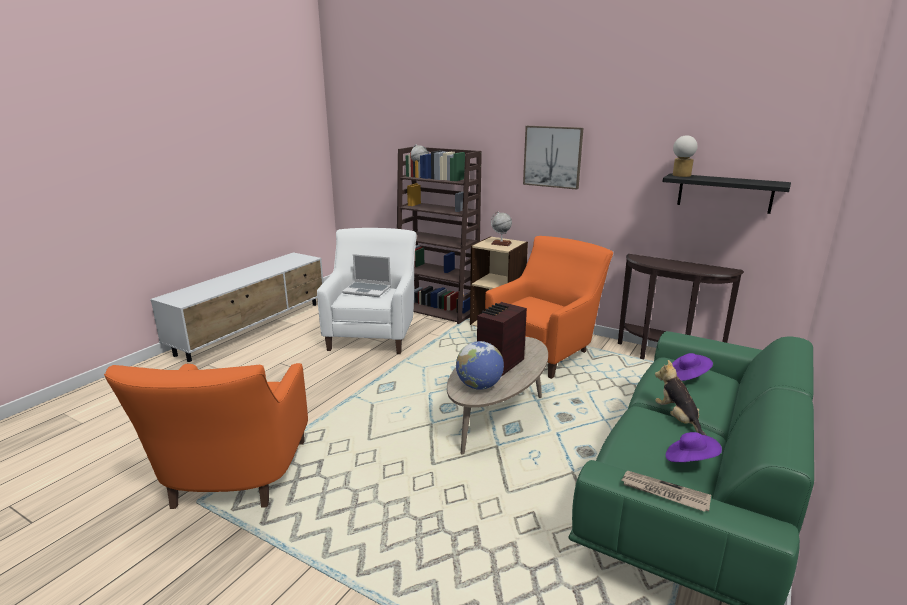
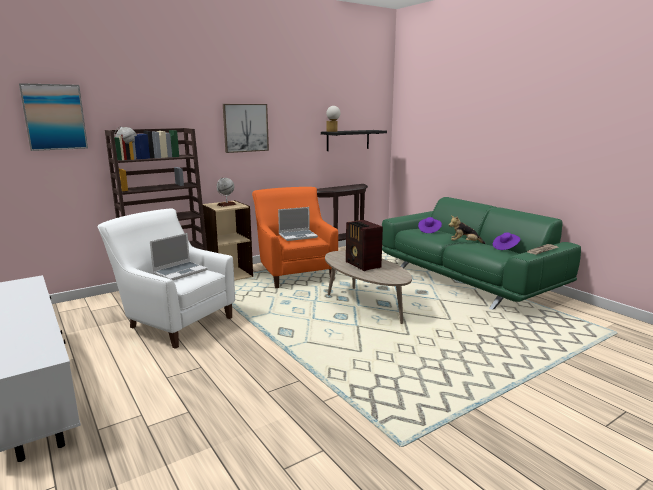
camera: 65 degrees left, 5 degrees down
(232, 481) = (380, 423): orange armchair -> none
(384, 132) = (54, 117): none -> picture
(479, 386) = (388, 274): globe -> none
(534, 305) = (298, 236): none -> laptop

